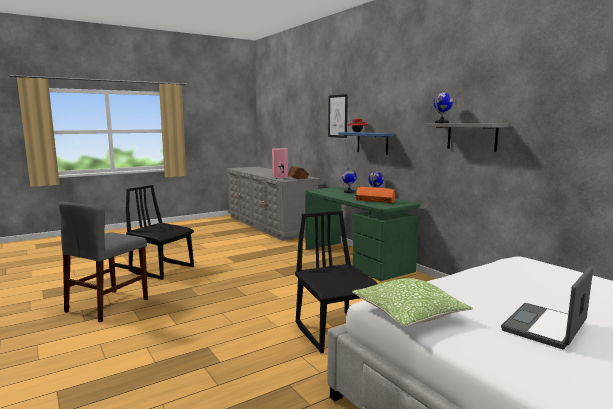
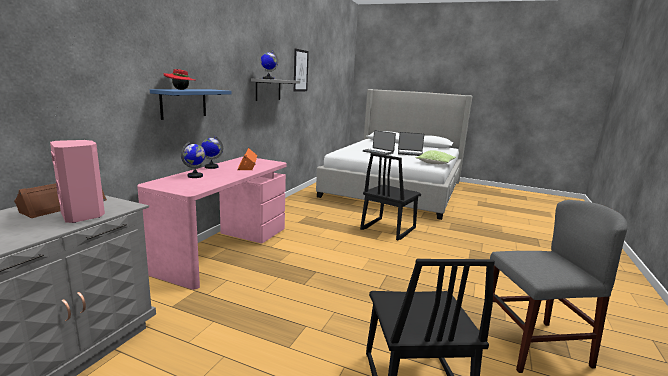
camera: 125 degrees left, 5 degrees up
(338, 116) = (107, 60): picture -> picture (300, 70)
(356, 259) = (224, 248): green desk -> pink desk
(532, 287) = (378, 152): none -> laptop

